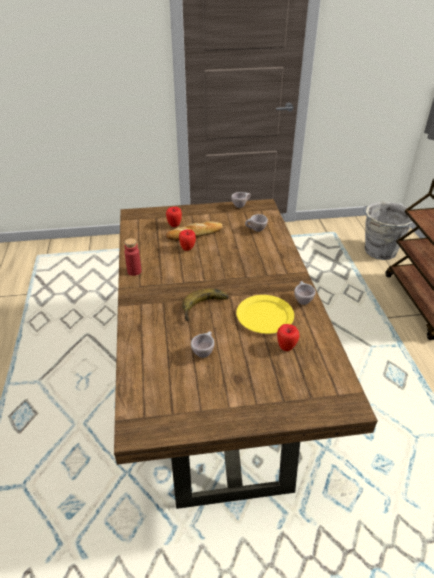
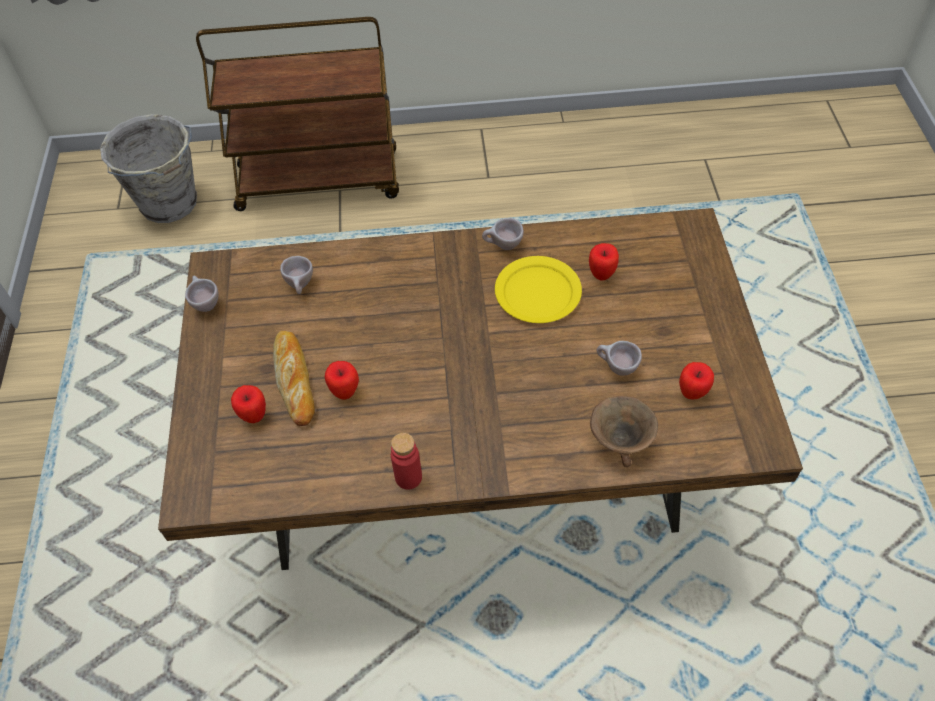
camera: 85 degrees left, 15 degrees up
(146, 352) = (621, 443): none -> brown bowl
(182, 391) = (691, 394): none -> apple
(206, 308) = (518, 364): banana -> none

